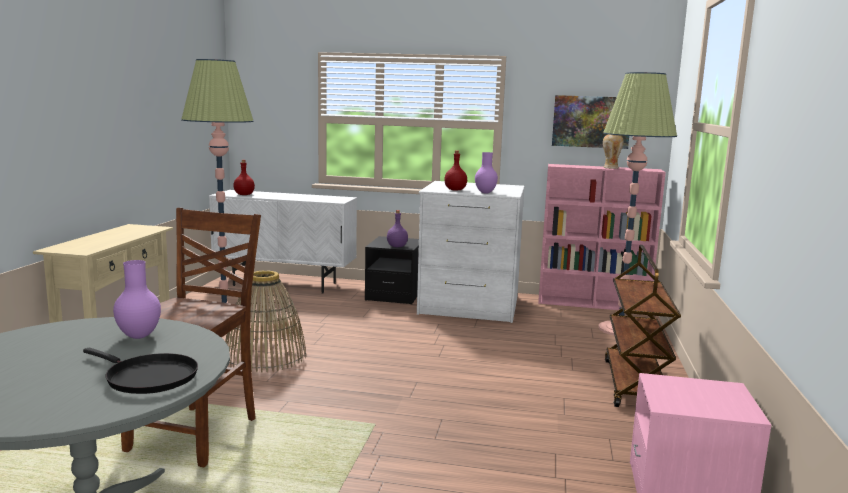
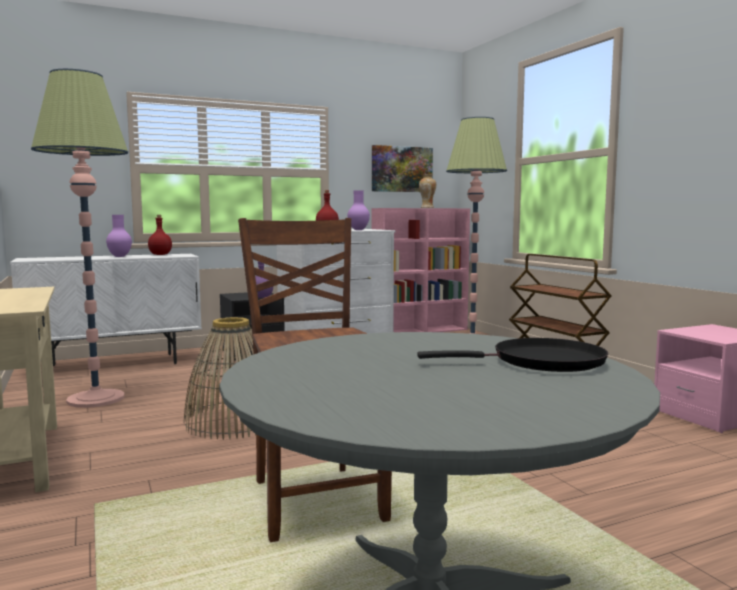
camera: 35 degrees left, 5 degrees down
(138, 336) = (395, 345): purple vase -> purple vase (119, 256)
(244, 195) = (57, 259): red bottle -> red bottle (160, 254)

